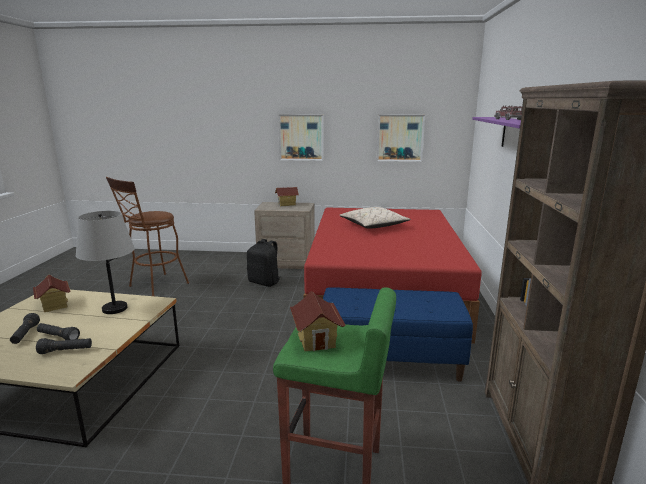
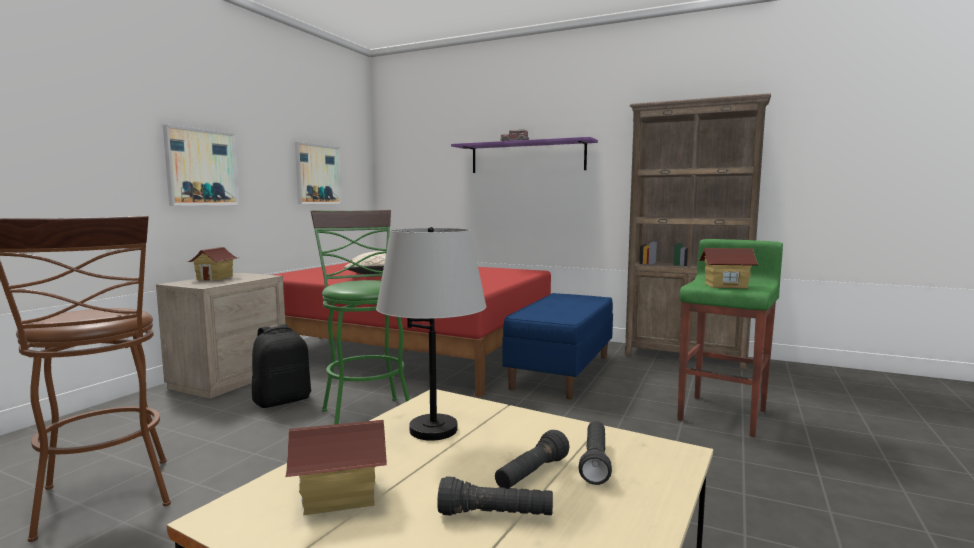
camera: 70 degrees left, 10 degrees down
(255, 307) = (365, 414): none -> green stool

